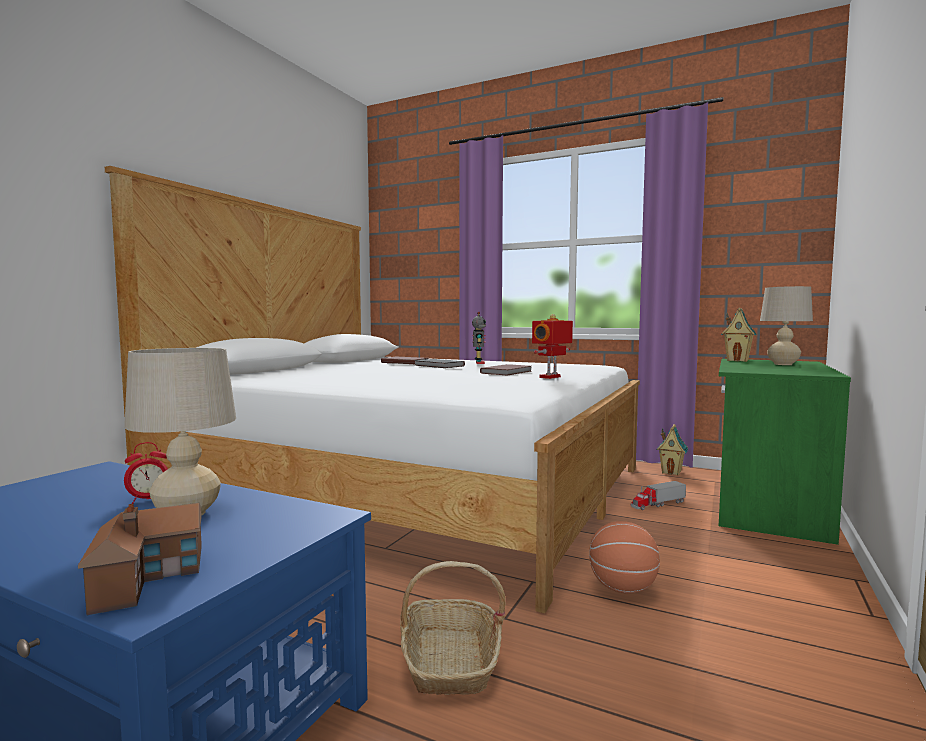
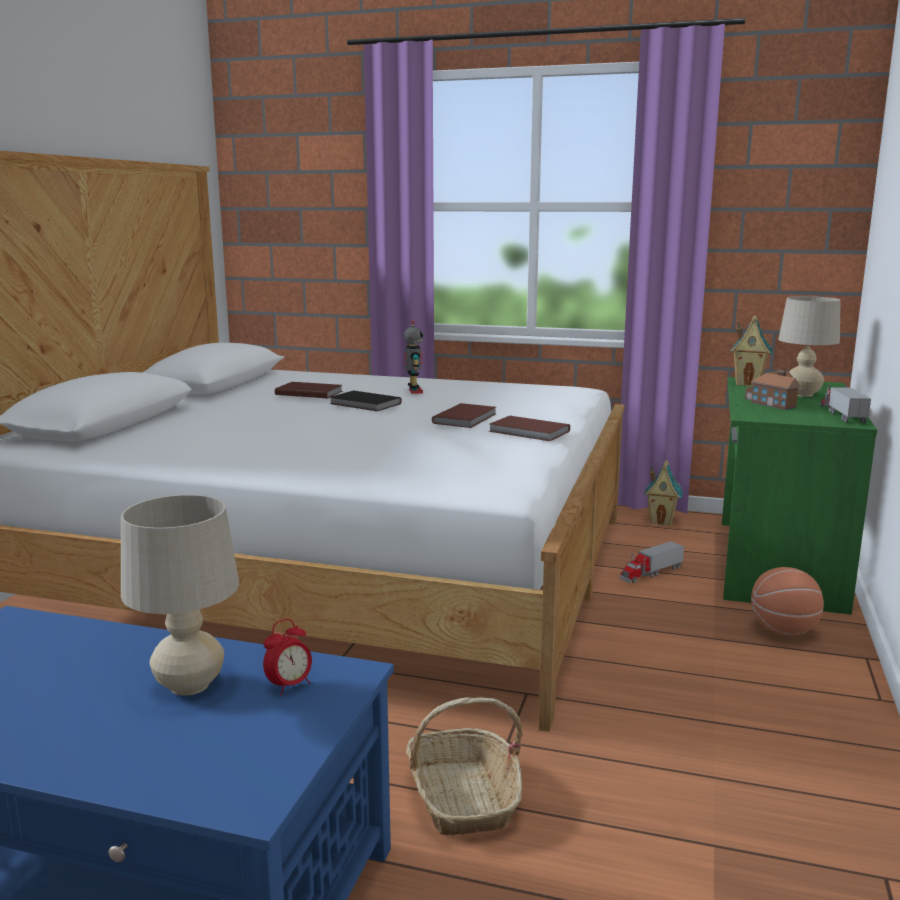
camera: 10 degrees left, 10 degrees up
(148, 499) = (123, 667): alarm clock -> alarm clock (289, 686)
(149, 576) = (222, 771): toy house -> toy house (773, 402)
(551, 377) = (529, 432): toy robot -> brown book
(623, 588) = (628, 692): basketball -> basketball (783, 631)
(817, 371) = (841, 414): none -> toy truck

